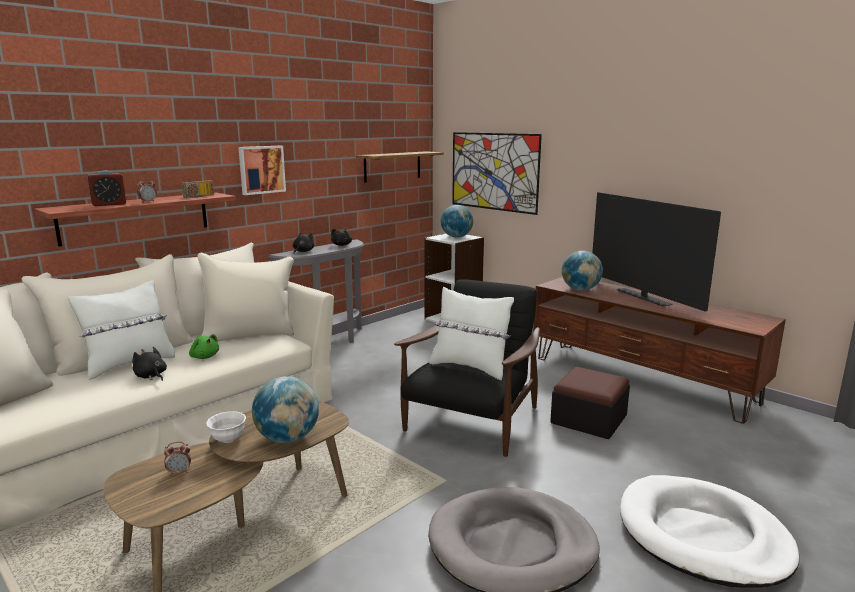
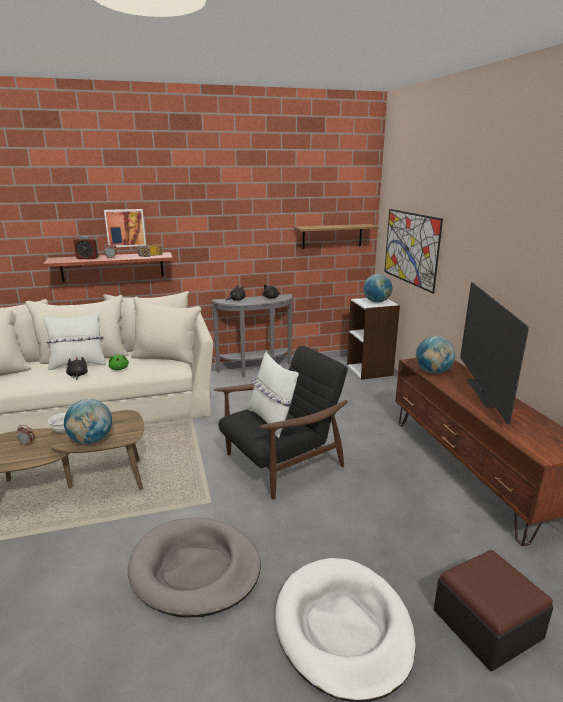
camera: 30 degrees right, 5 degrees up
(261, 169) = (208, 236): picture -> picture (125, 228)
(589, 419) = (375, 491): ottoman -> ottoman (487, 624)

